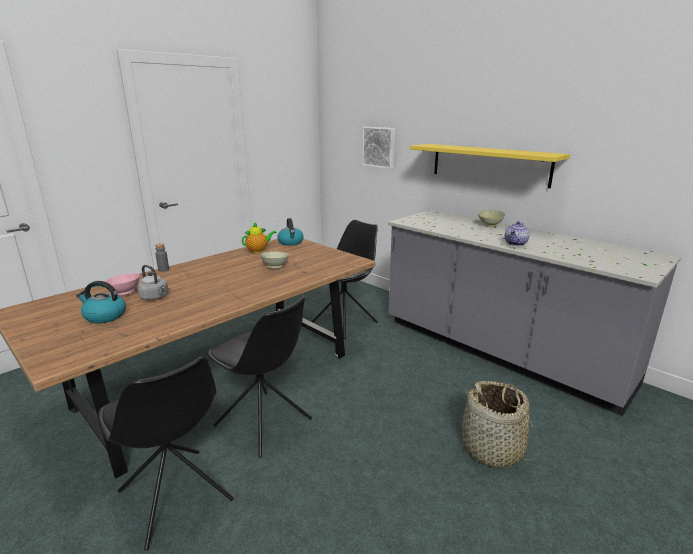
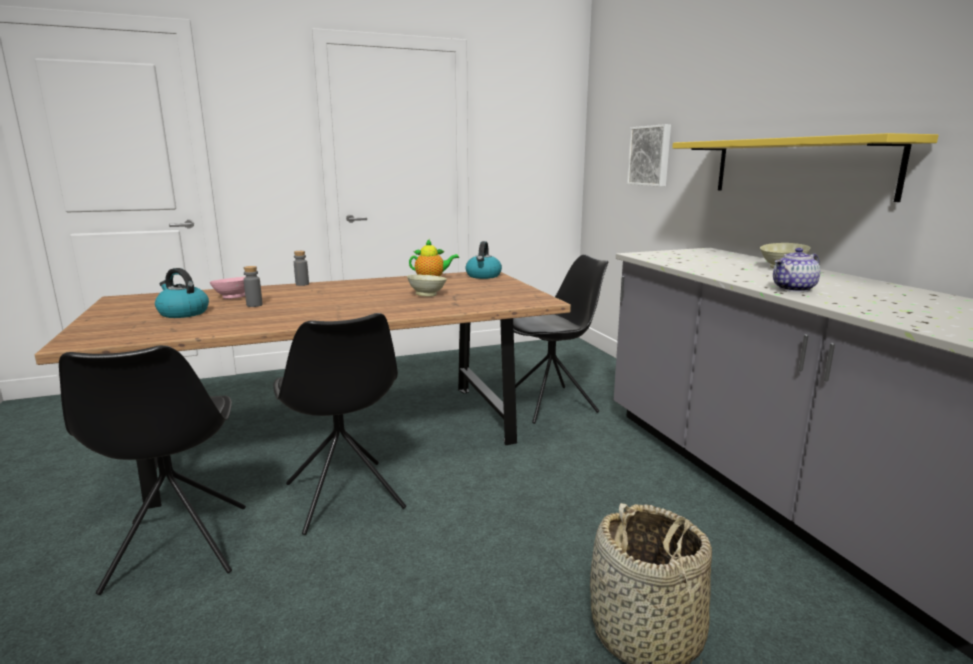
camera: 25 degrees right, 5 degrees down
(155, 297) = (254, 305): grey kettle -> grey bottle

